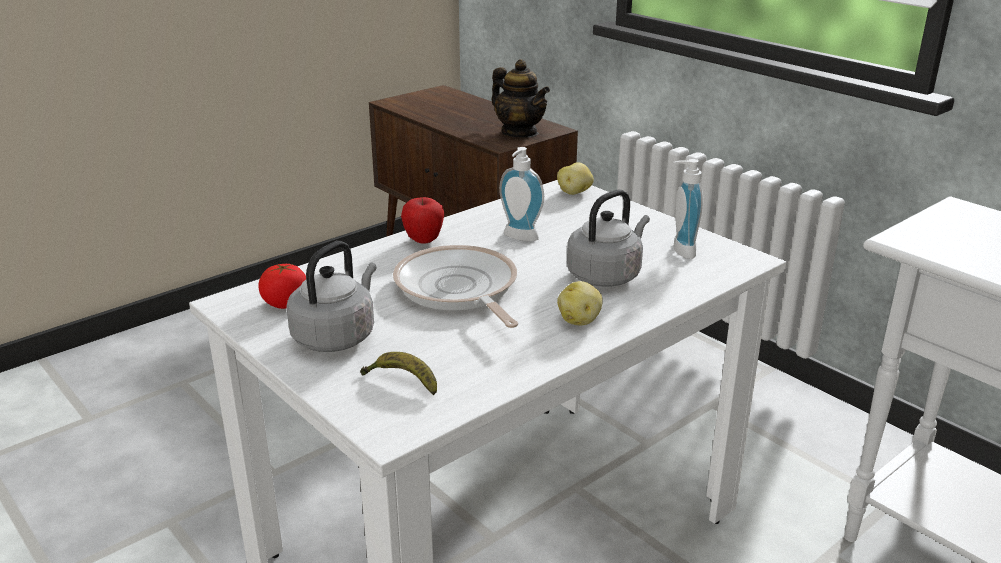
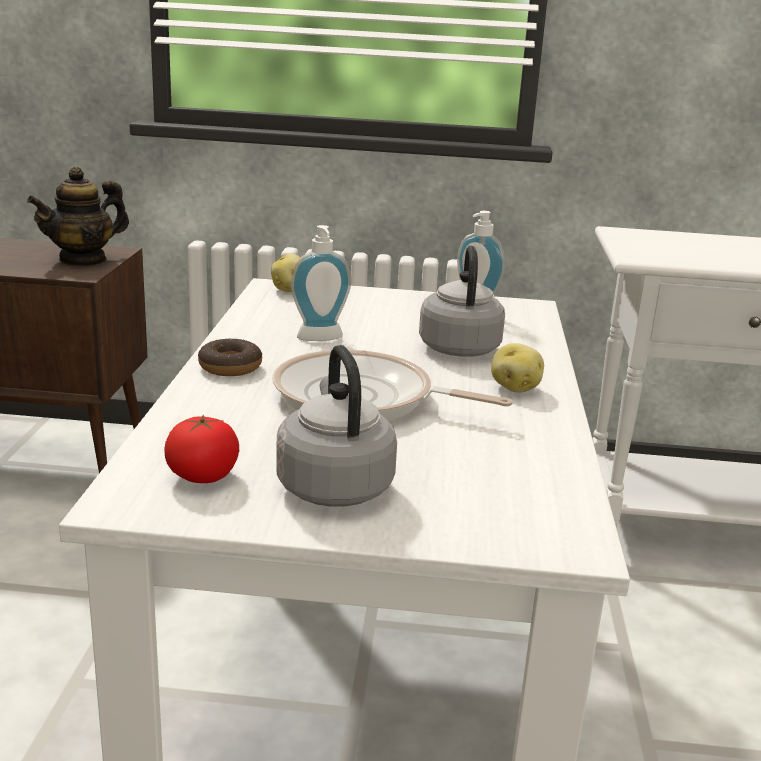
camera: 45 degrees left, 5 degrees down
(402, 382) = (488, 497): banana -> none
(423, 241) = (230, 367): apple -> donut
(520, 133) = (83, 260): teapot -> teapot turned 135 degrees clockwise

